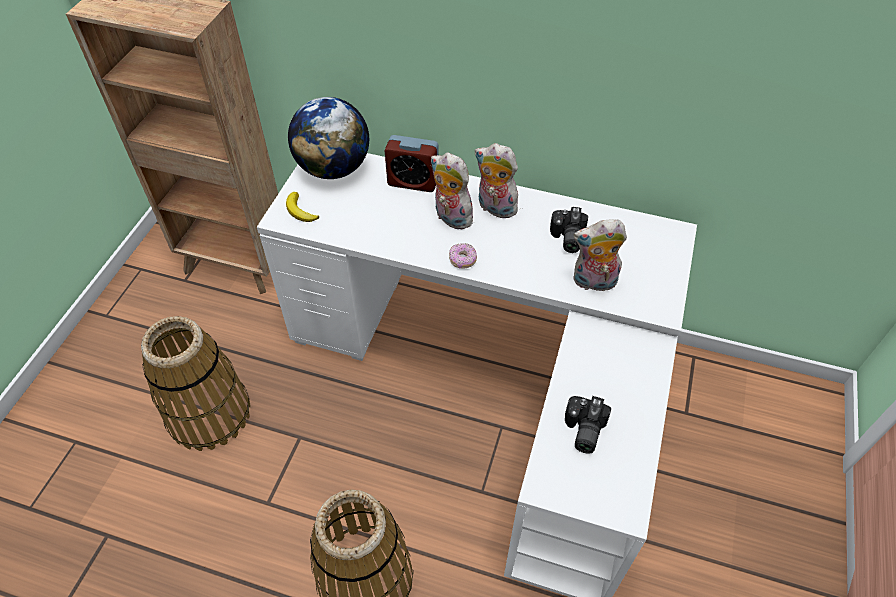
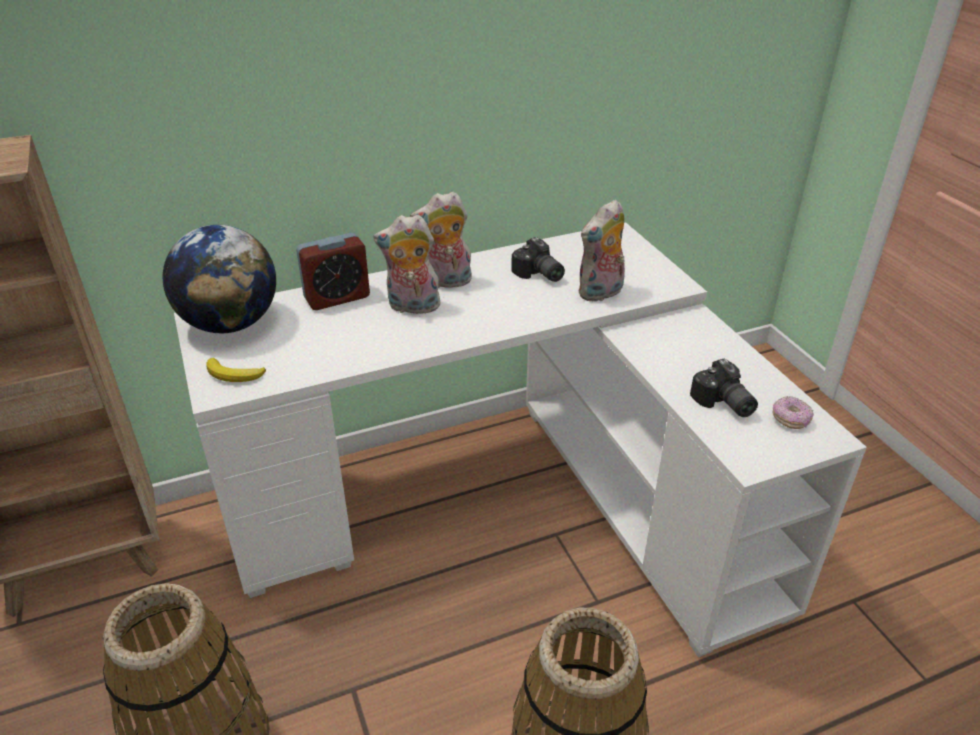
camera: 40 degrees left, 15 degrees down
(462, 260) = (466, 332): donut -> donut (790, 420)

